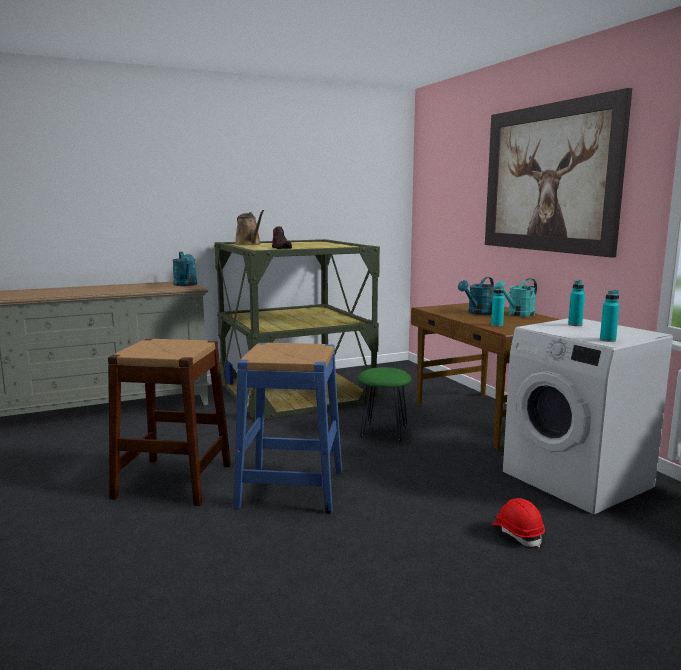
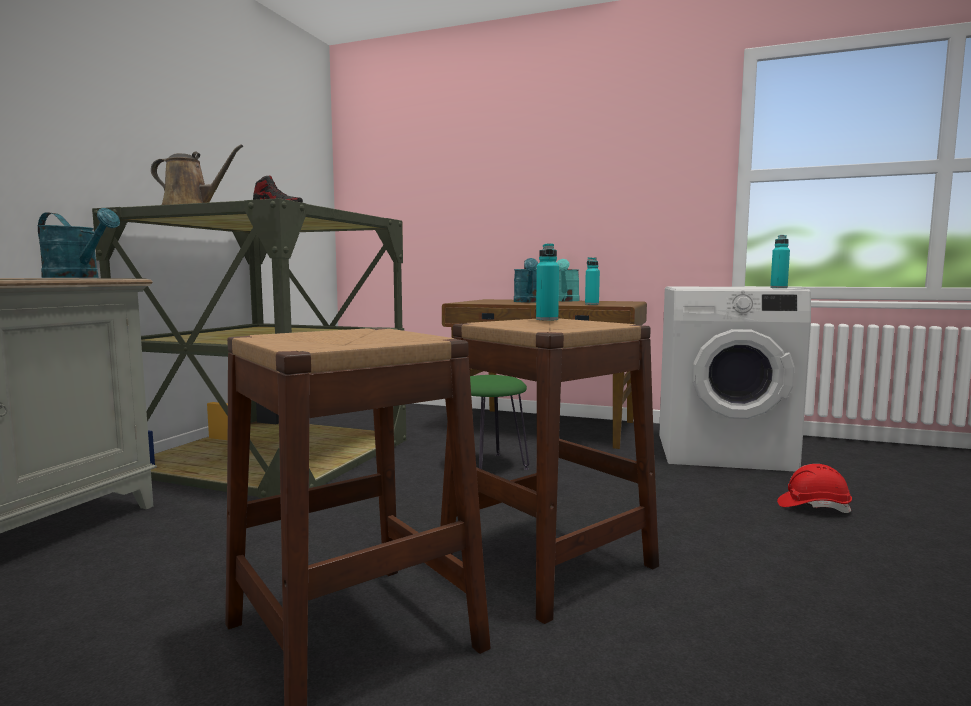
camera: 45 degrees left, 5 degrees down
(291, 488) = (546, 560): blue stool -> brown stool
(549, 178) = (575, 150): picture -> none
(575, 325) = (701, 287): turquoise bottle -> turquoise bottle (547, 319)

